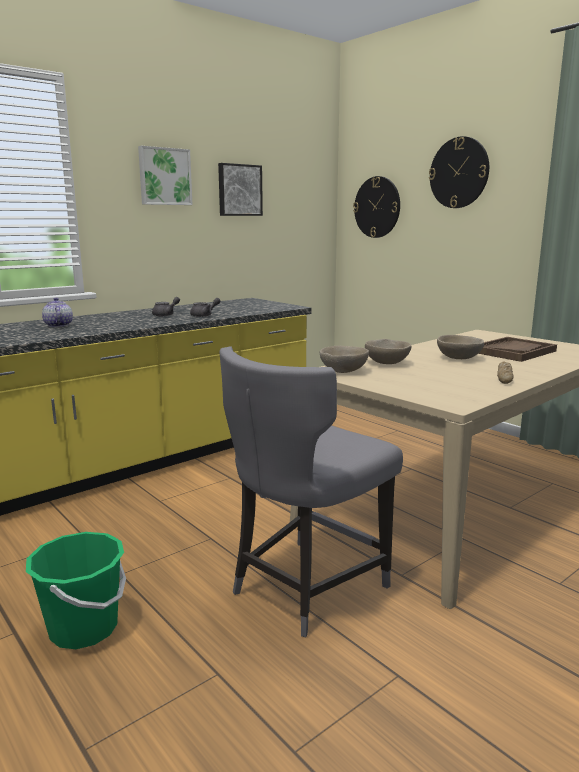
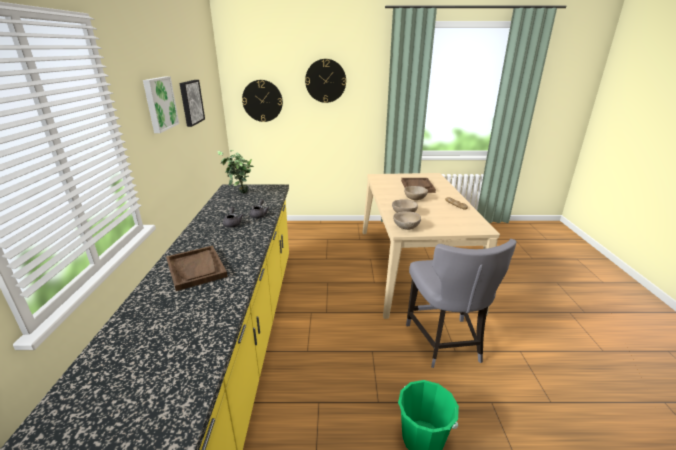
camera: 50 degrees left, 10 degrees up
(58, 325) = (196, 269): teapot -> brown tray
(242, 304) = (240, 194): none -> potted plant

